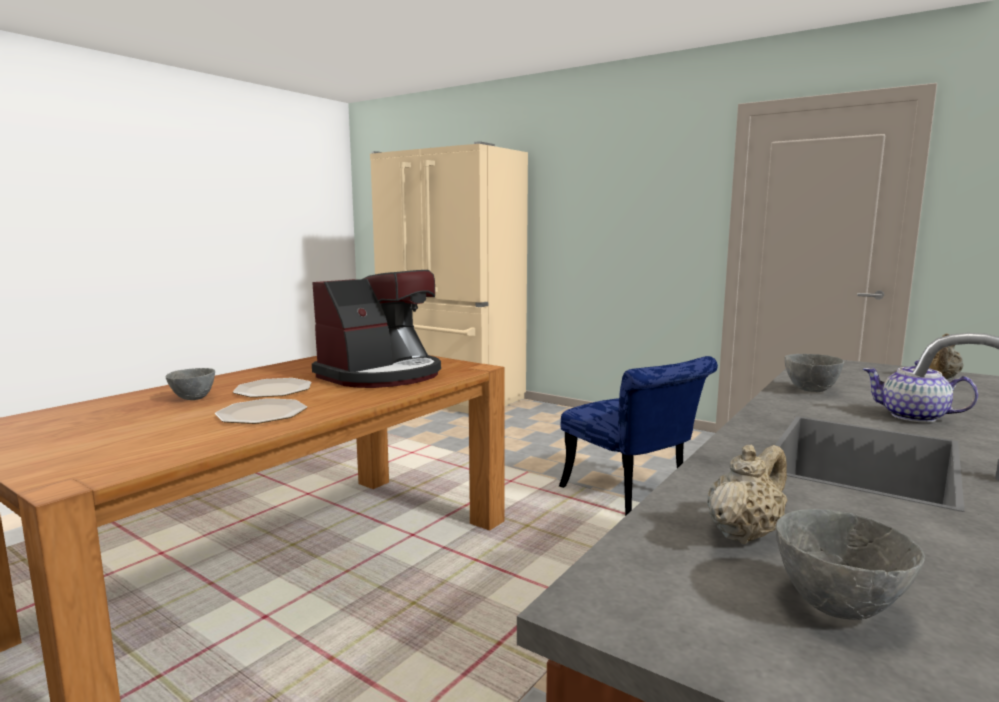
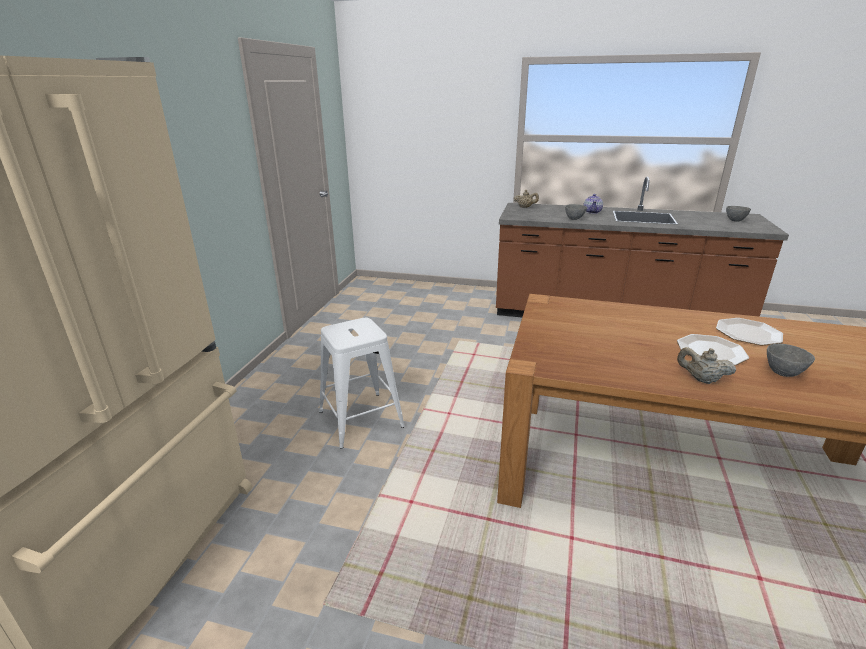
camera: 110 degrees left, 15 degrees up
(381, 375) = (612, 326): coffee machine -> none
(532, 449) = (360, 419): none -> white stool
(632, 495) = (439, 361): blue chair -> none
(744, 533) = (720, 224): beige teapot -> beige teapot (701, 379)

